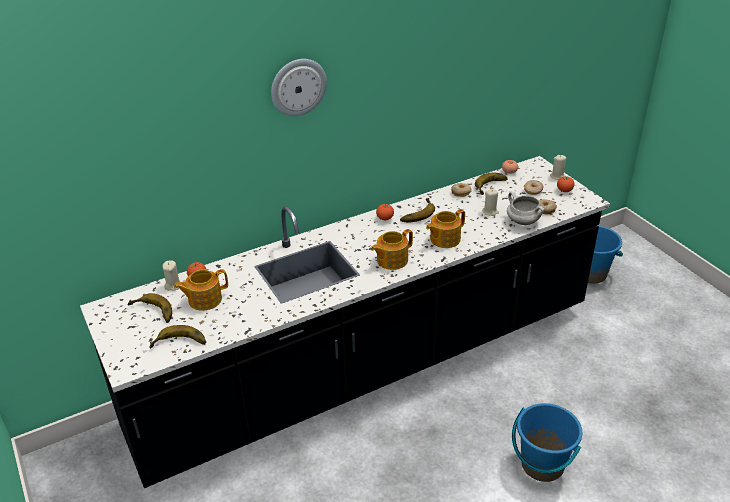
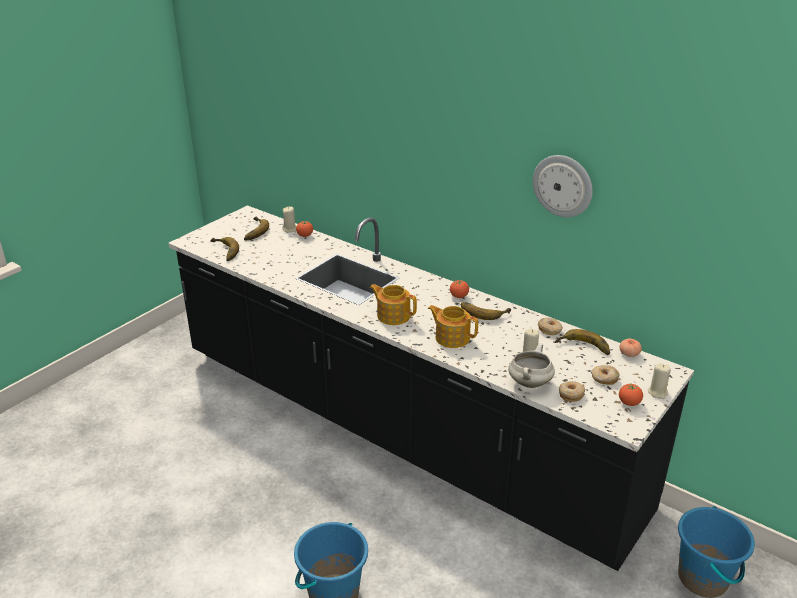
camera: 65 degrees right, 5 degrees down
(204, 299) = (280, 246): teapot -> none
(298, 87) = (413, 115): wall clock -> wall clock (563, 185)

